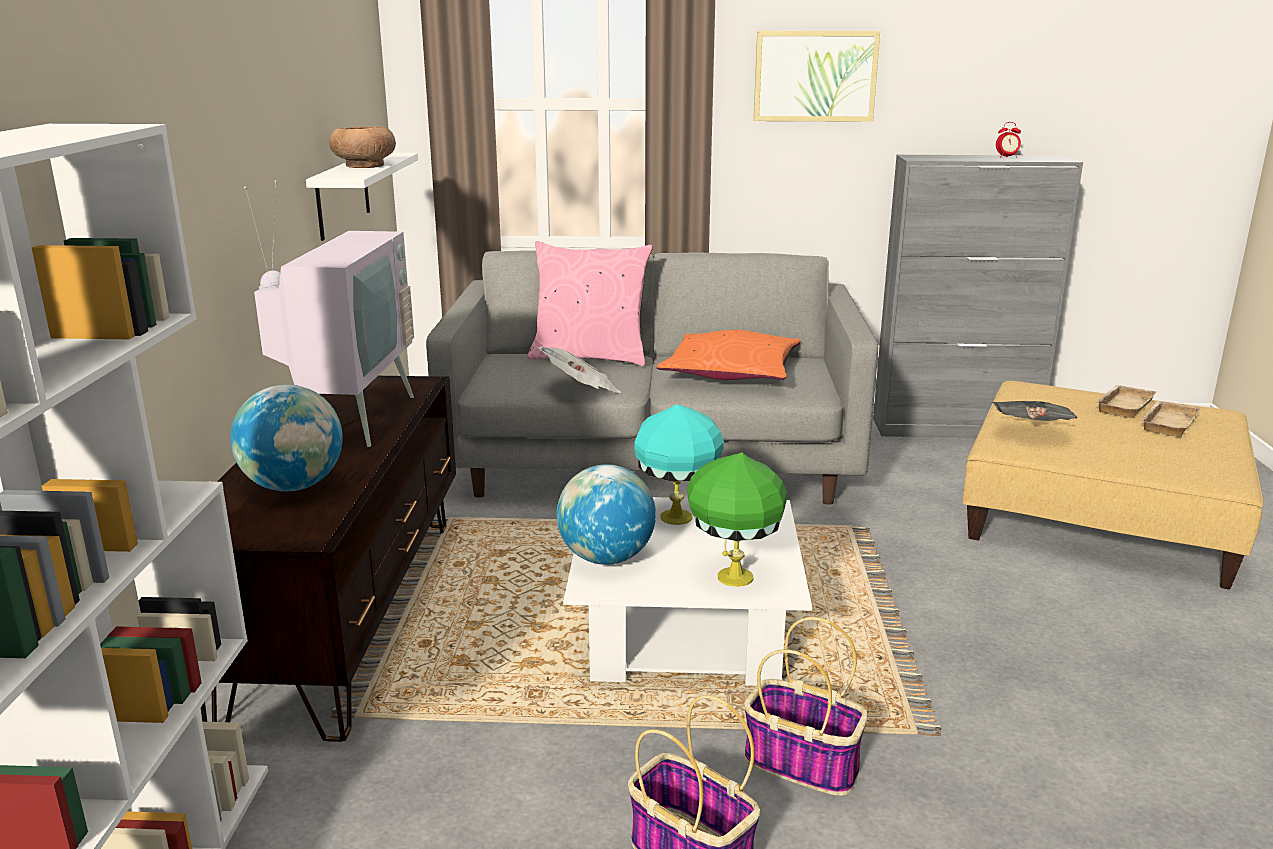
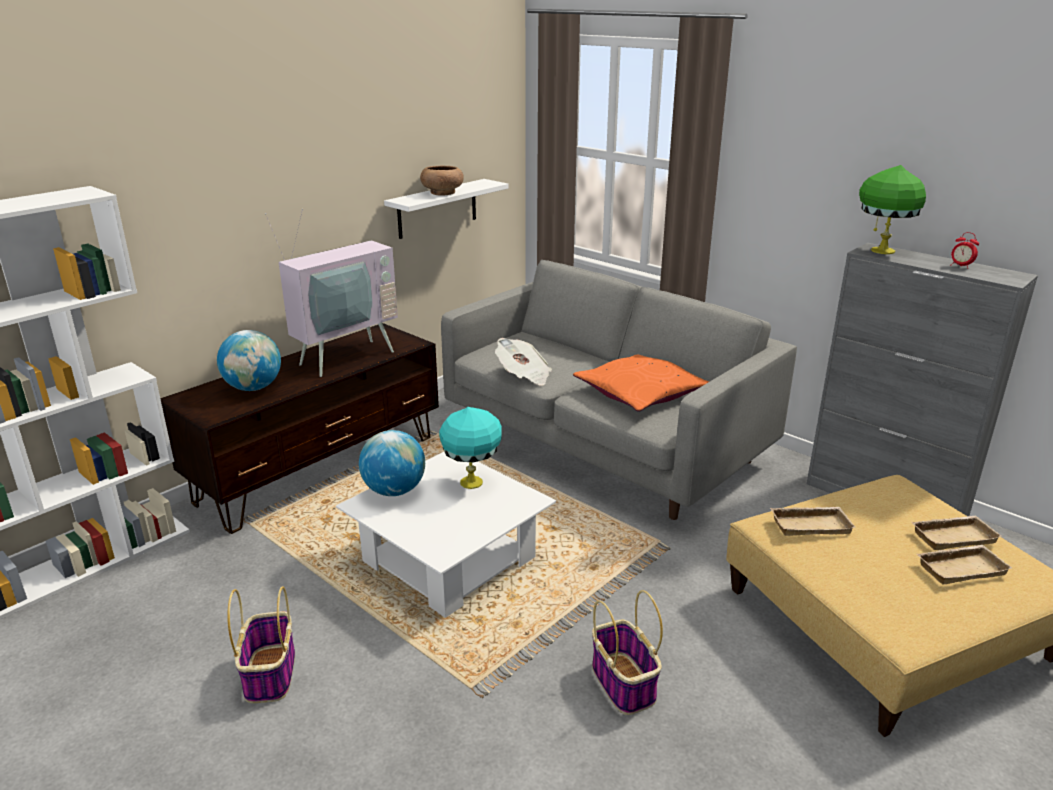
camera: 40 degrees right, 5 degrees up
(590, 357) = (574, 352): pink pillow -> none
(733, 577) = (433, 533): green table lamp -> green table lamp (881, 250)
(804, 763) = (388, 665): basket -> basket (624, 684)
(815, 76) = (808, 161): picture -> none
(1031, 432) = (810, 524): newspaper -> beige tray

